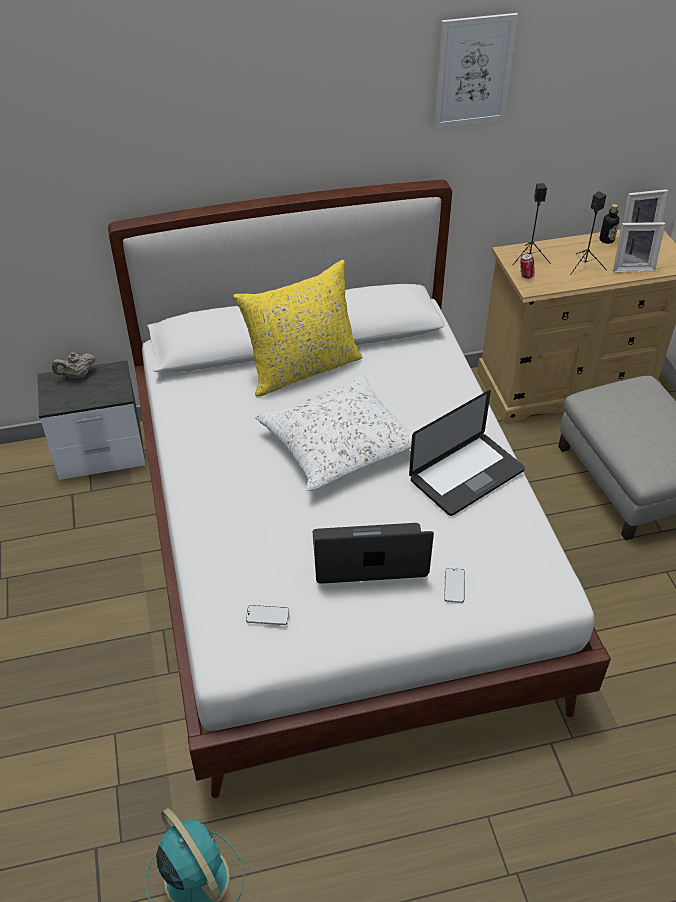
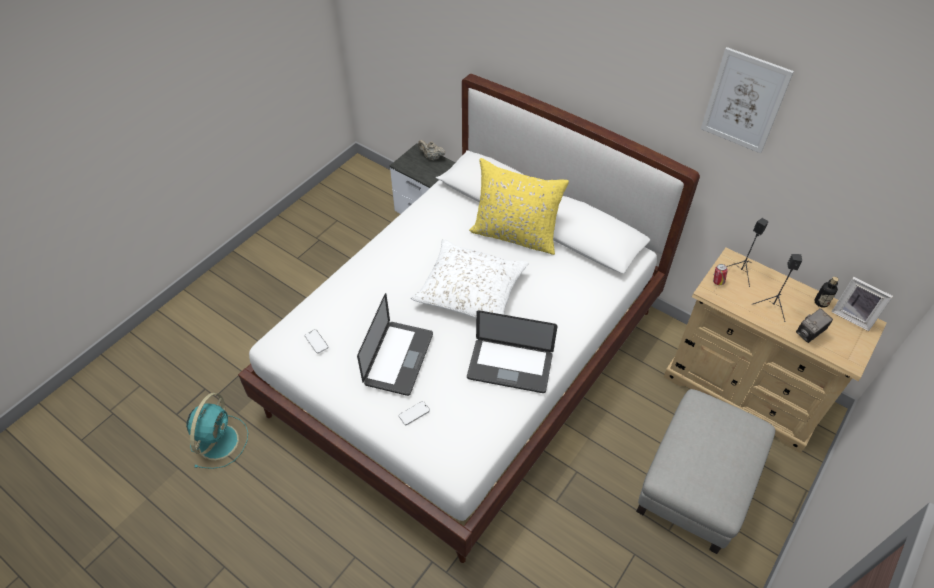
camera: 50 degrees right, 5 degrees up
(369, 556) = (398, 359): laptop -> laptop turned 60 degrees clockwise
(632, 266) = (809, 334): picture frame -> camera

